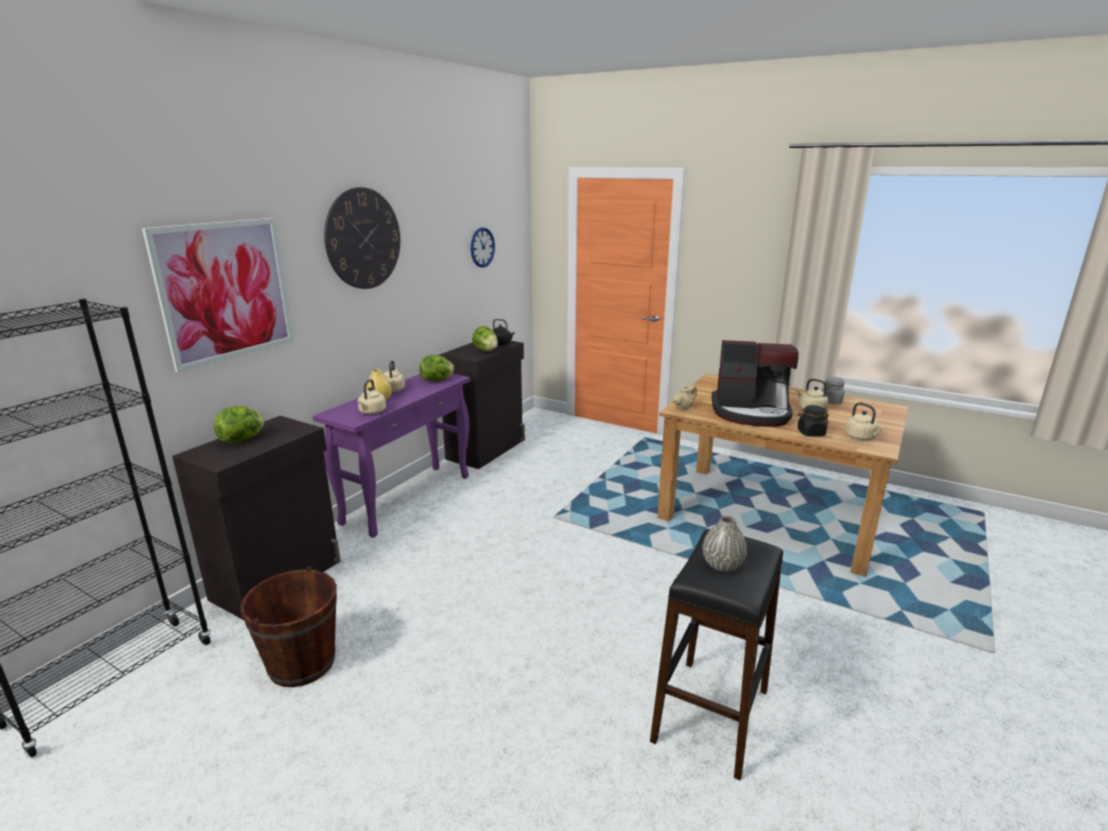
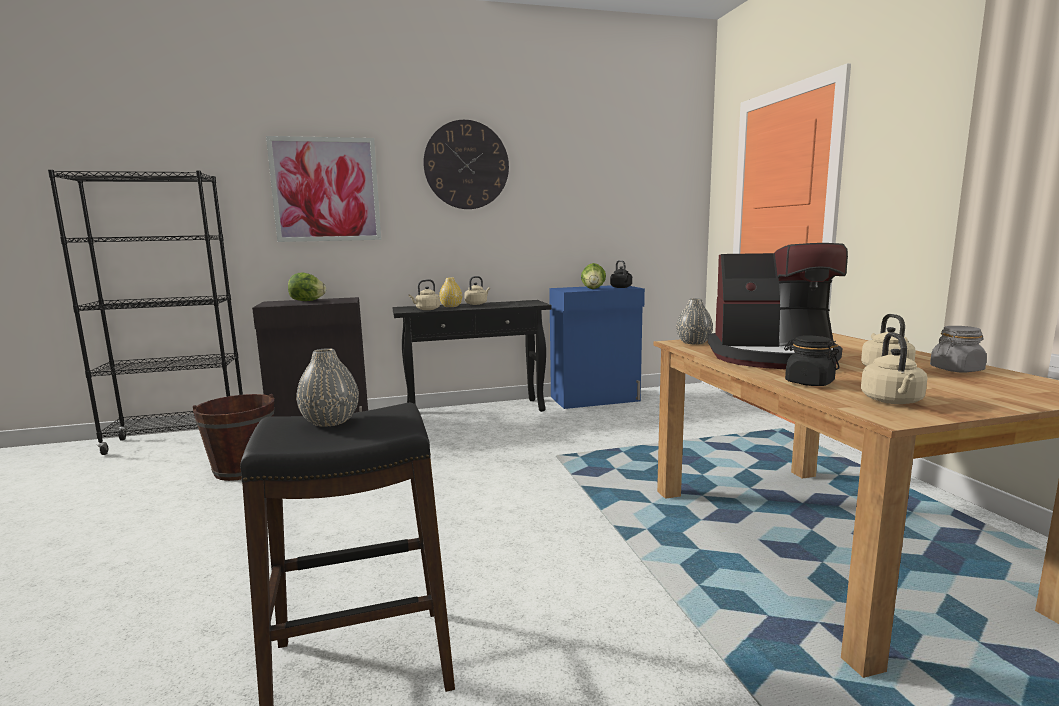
camera: 45 degrees right, 10 degrees down
(408, 498) = (476, 411): purple console table -> black console table
(437, 380) = (520, 303): lettuce -> none
(482, 247) = (625, 191): wall clock -> none
(486, 450) = (596, 399): black cabinet -> blue cabinet
(684, 408) = (693, 342): beige teapot -> grey vase
(751, 413) = (773, 357): coffee machine -> coffee machine turned 45 degrees counterclockwise

